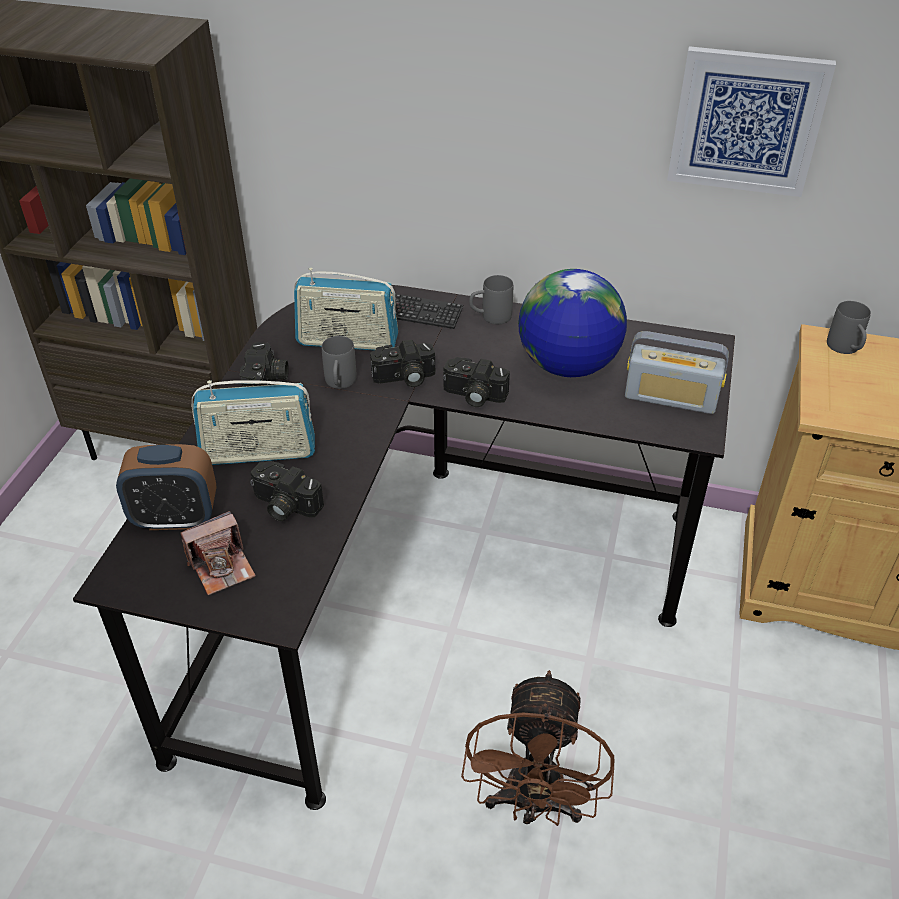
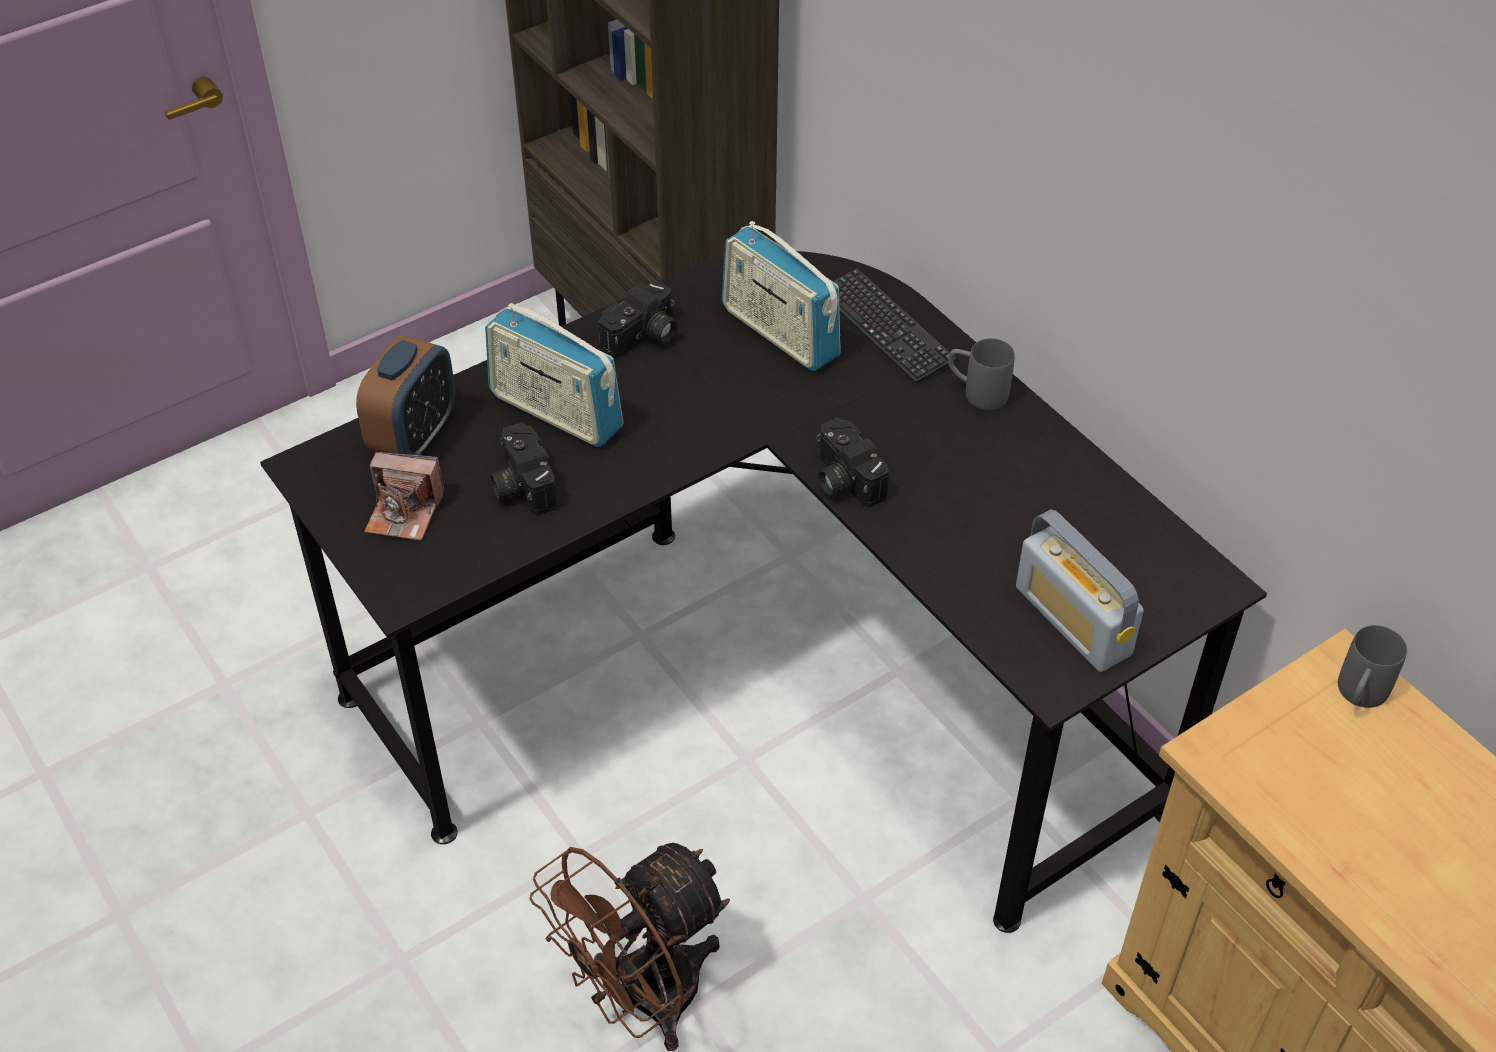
camera: 40 degrees right, 5 degrees up
(175, 518) = (414, 436): alarm clock -> alarm clock turned 105 degrees counterclockwise
(340, 384) = (716, 381): grey mug -> none
(404, 378) = (791, 414): camera -> none
(567, 366) = (995, 507): globe -> none
(747, 121) = (1321, 298): picture -> none

